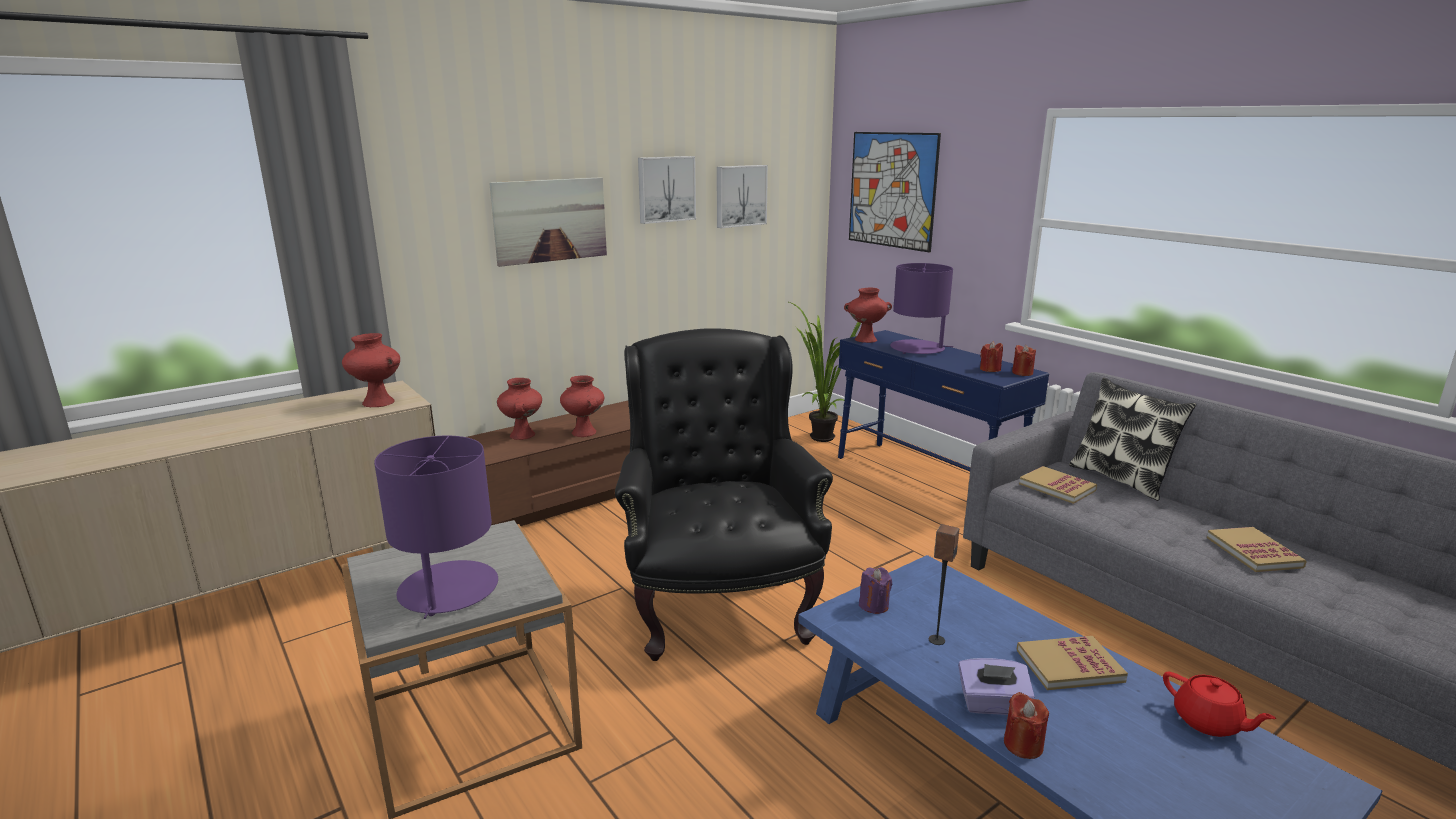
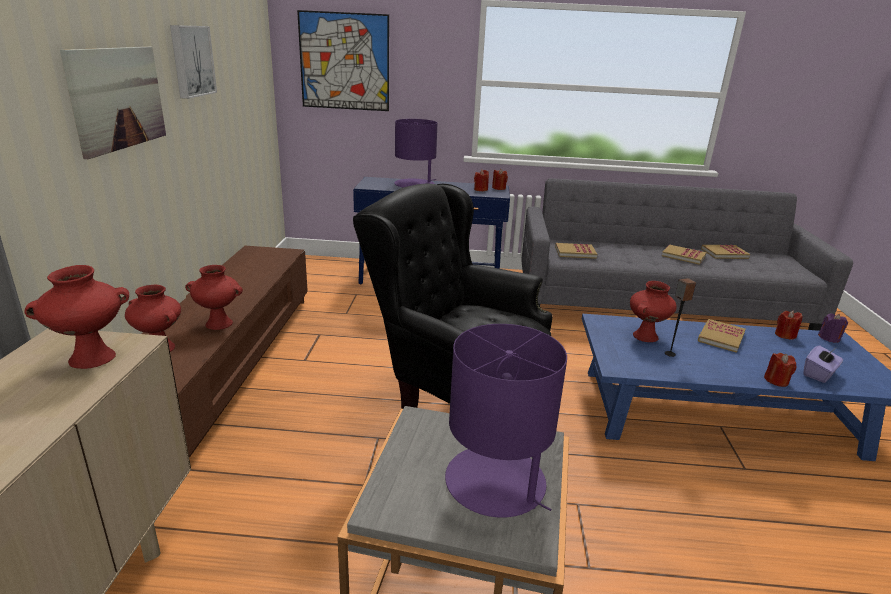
camera: 50 degrees left, 5 degrees up
(740, 196) = (232, 68): picture -> none
(818, 436) = (320, 273): potted plant -> none
(865, 340) = (371, 186): red vase -> red vase (645, 337)
(874, 605) = (618, 351): purple candle -> purple candle (829, 338)
(992, 704) = (738, 370): purple tissue box -> purple tissue box (819, 374)
(1121, 479) = (584, 239): pillow -> none
(1208, 722) = (785, 335): red teapot -> red candle
(1368, 579) = (724, 253): none -> book

